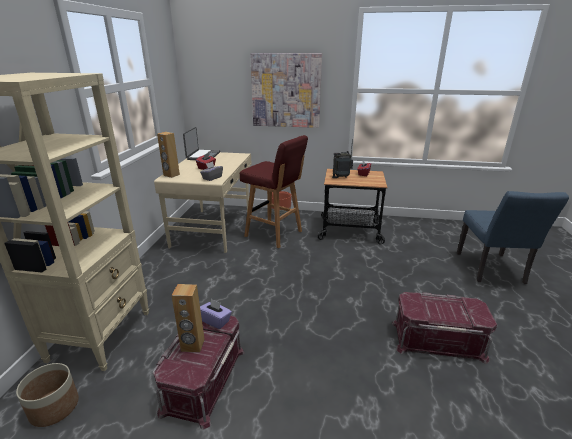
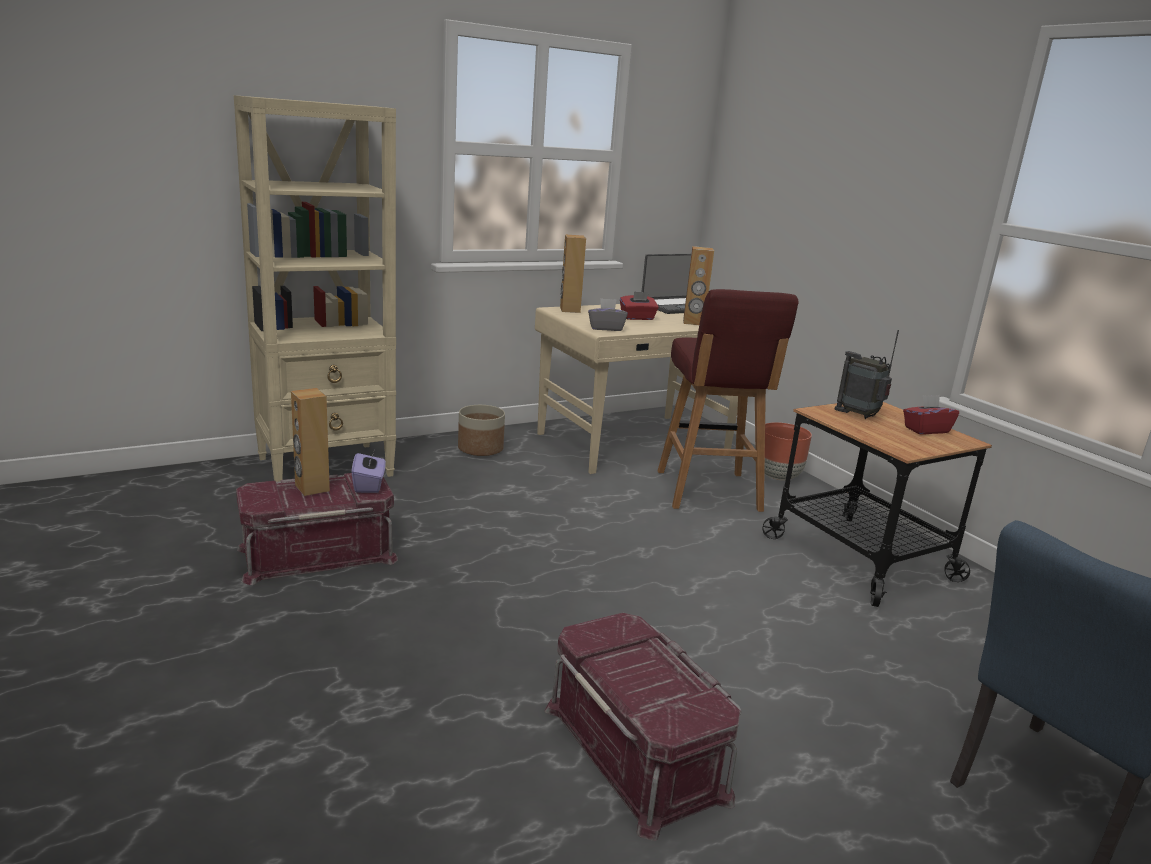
camera: 50 degrees right, 5 degrees down
(54, 408) = (207, 490): planter -> planter (480, 448)
(229, 161) = (693, 322): none -> brown speaker
(286, 91) = (861, 210): picture -> none

